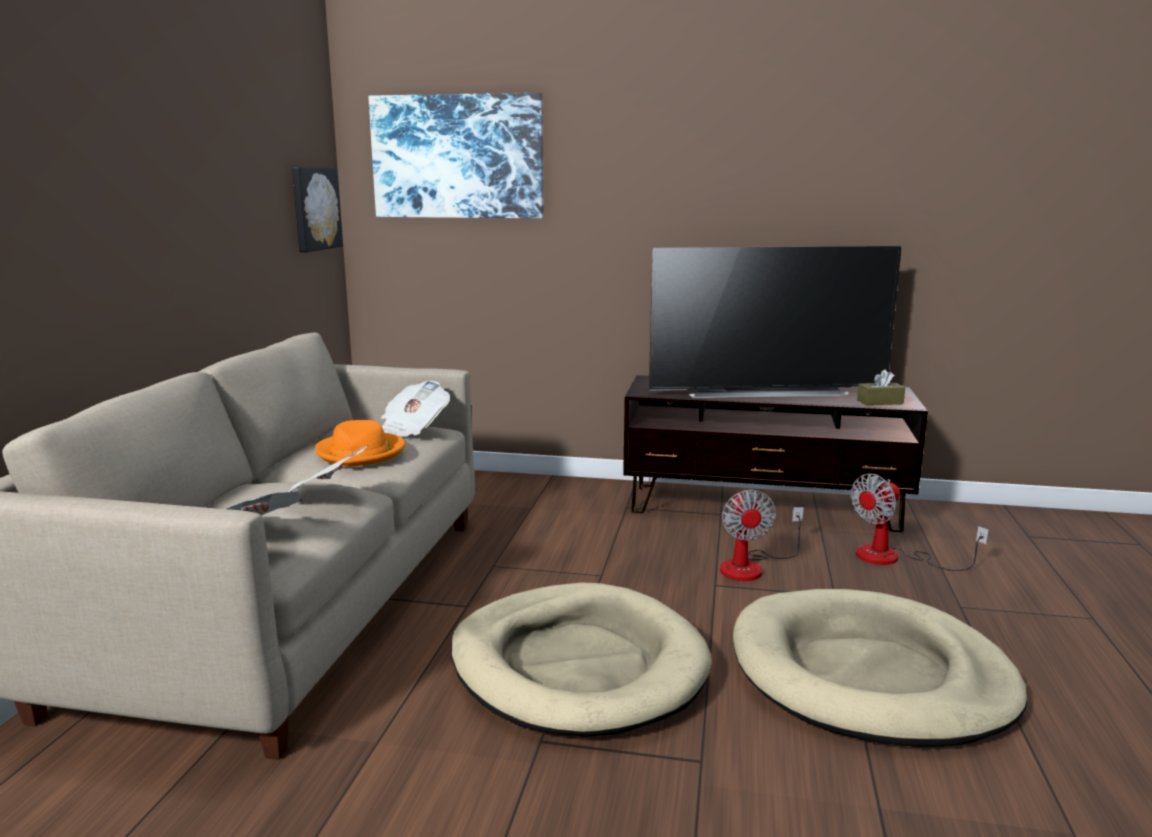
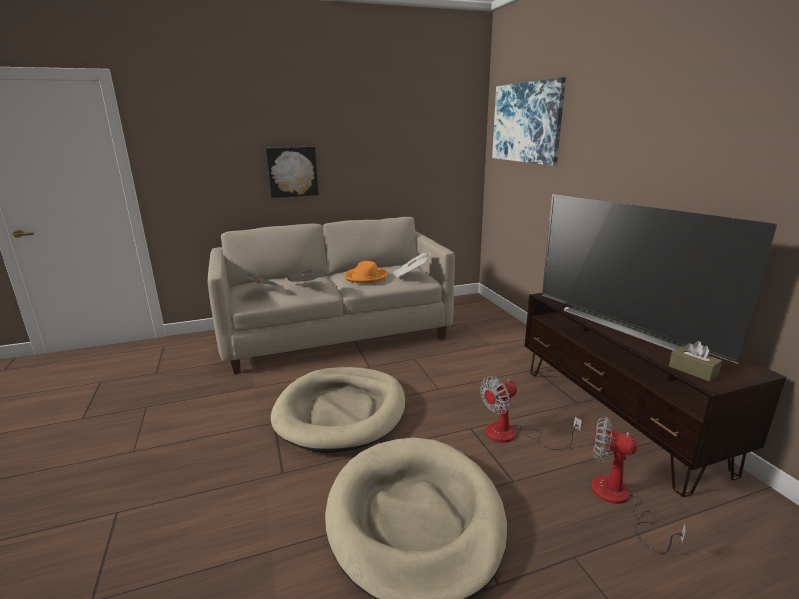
camera: 60 degrees right, 5 degrees up
(314, 208) = (456, 152): picture -> picture (292, 171)

